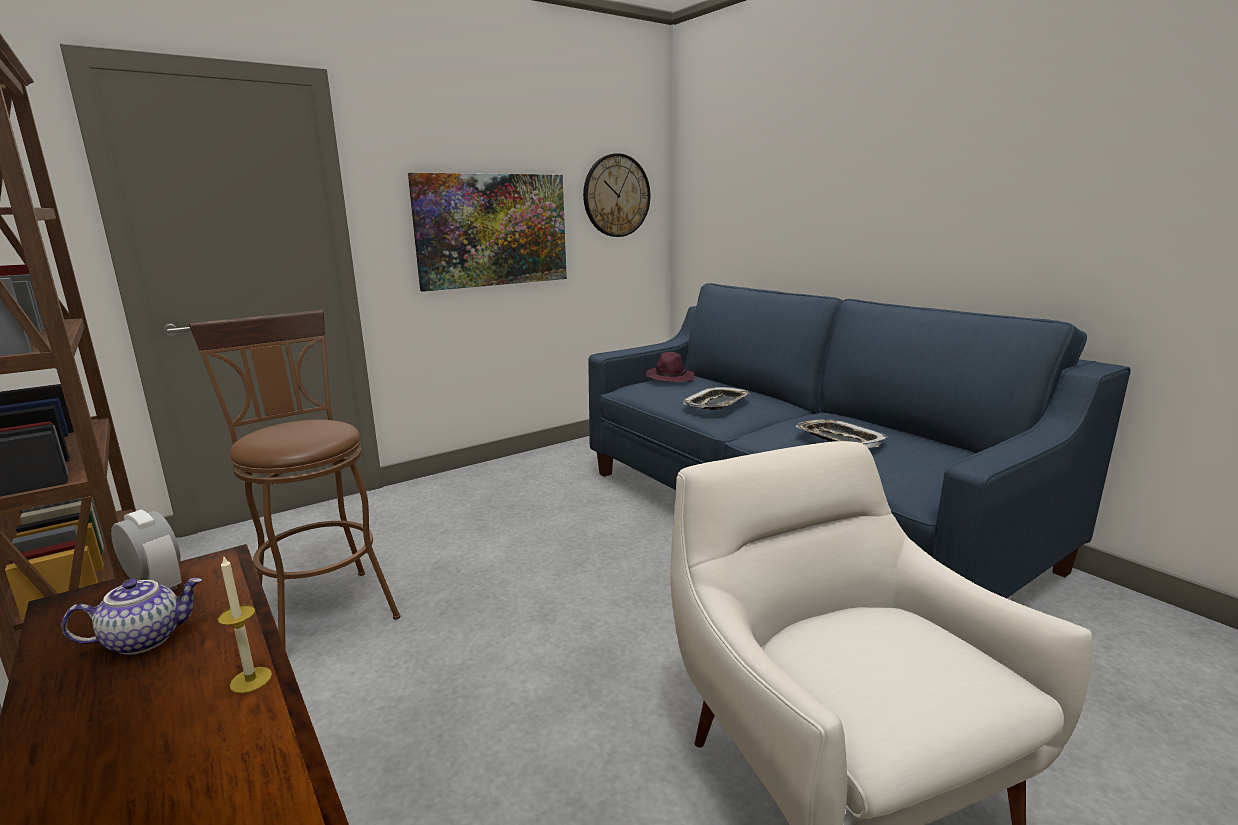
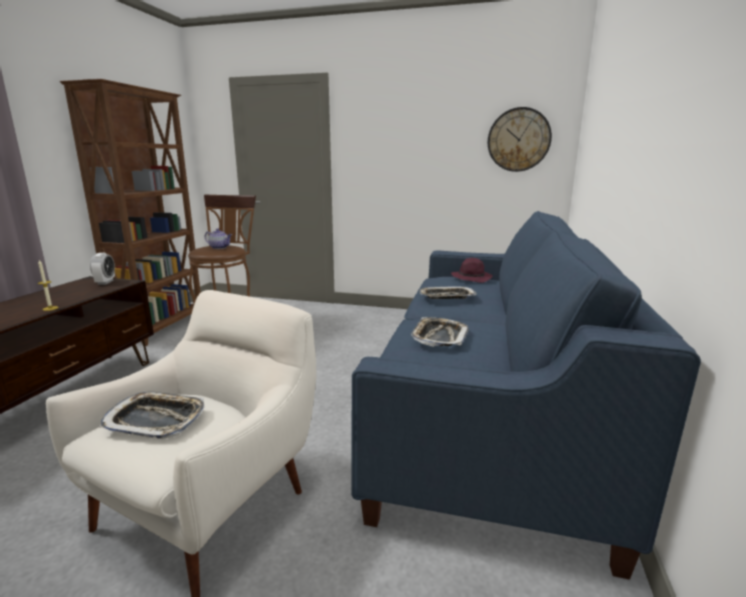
camera: 50 degrees right, 0 degrees up
(145, 639) = (71, 292): teapot -> teapot (220, 247)
(492, 230) = (414, 162): picture -> none
(876, 665) = (156, 420): none -> tray

